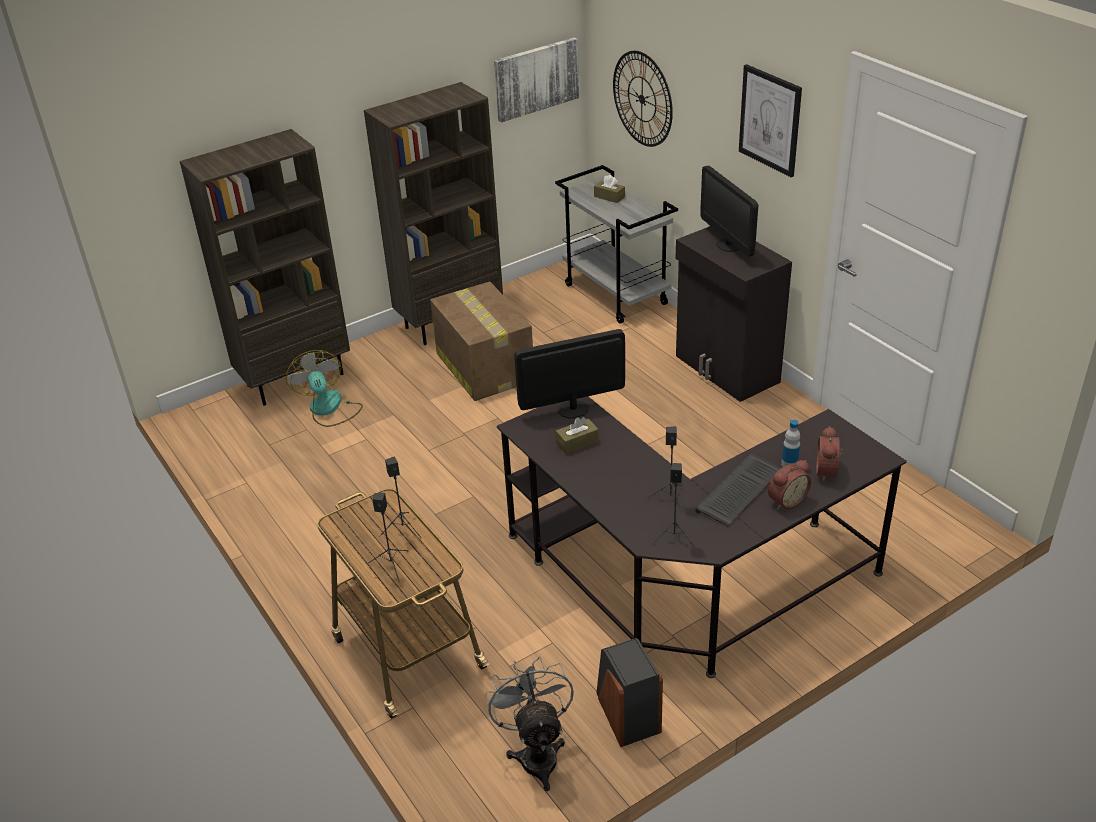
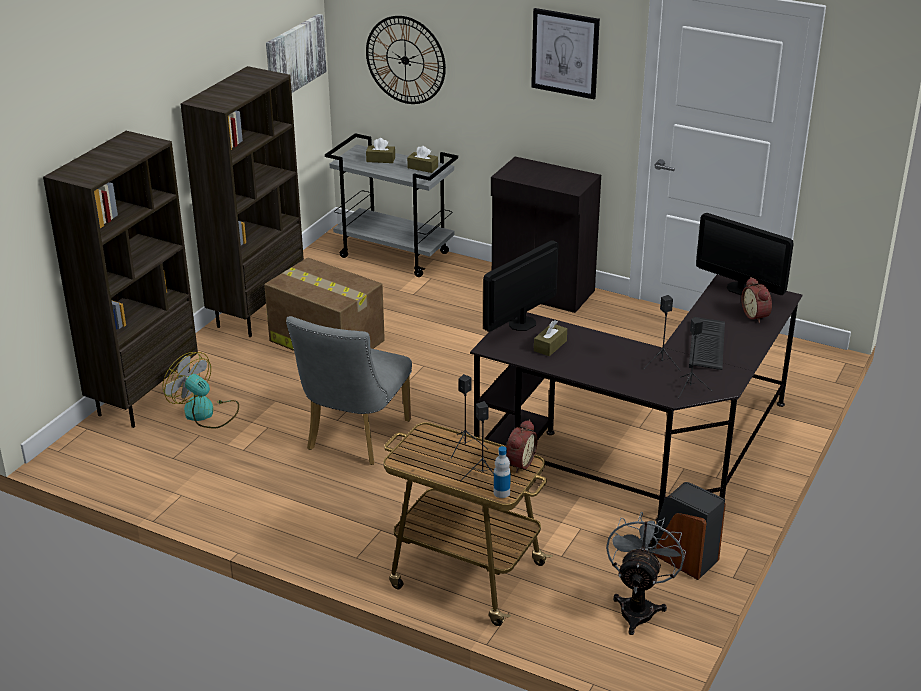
camera: 30 degrees left, 5 degrees down
(426, 474) = (354, 439): none -> grey chair
(536, 753) = (639, 607): grey fan -> grey fan turned 60 degrees clockwise
(640, 214) = (422, 167): none -> brown tissue box
(728, 245) = (538, 172): monitor -> monitor (740, 288)
(785, 500) = (745, 342): alarm clock -> alarm clock (518, 463)
(789, 464) = (725, 318): bottle -> bottle (501, 493)

